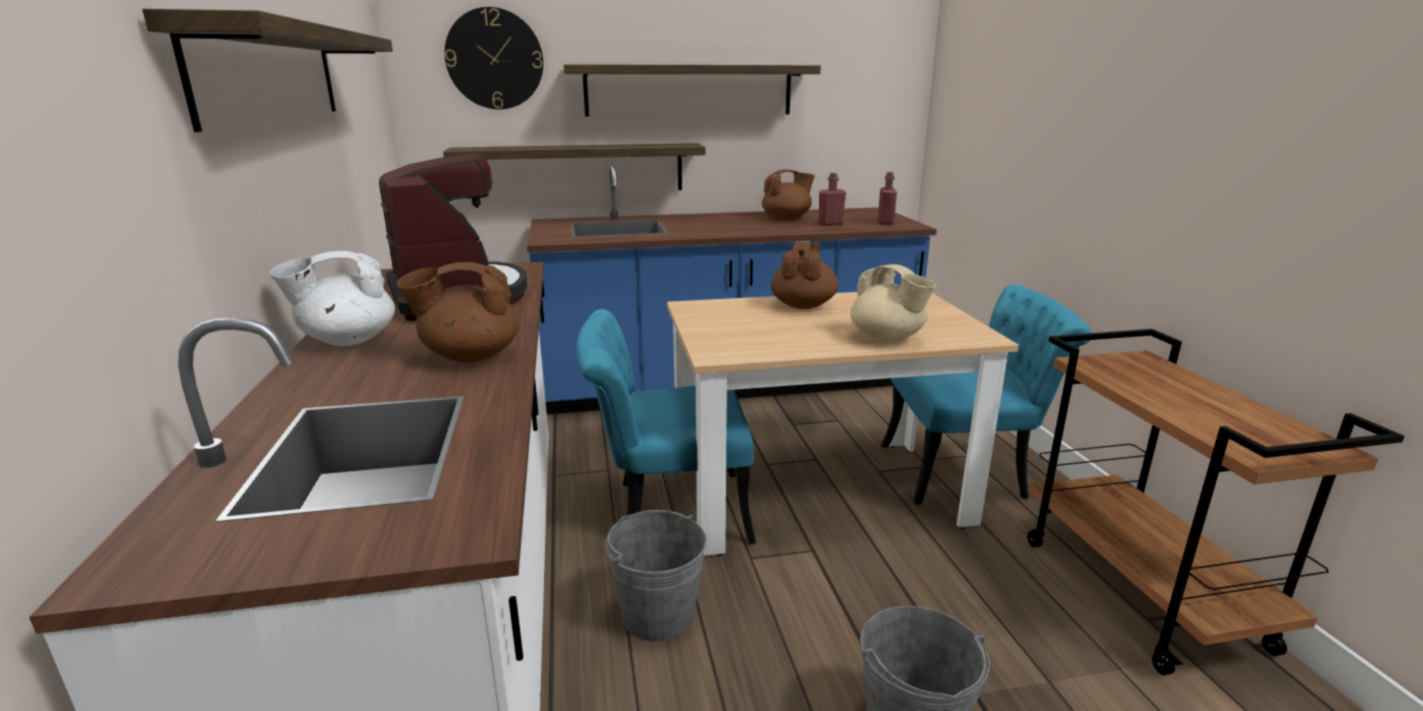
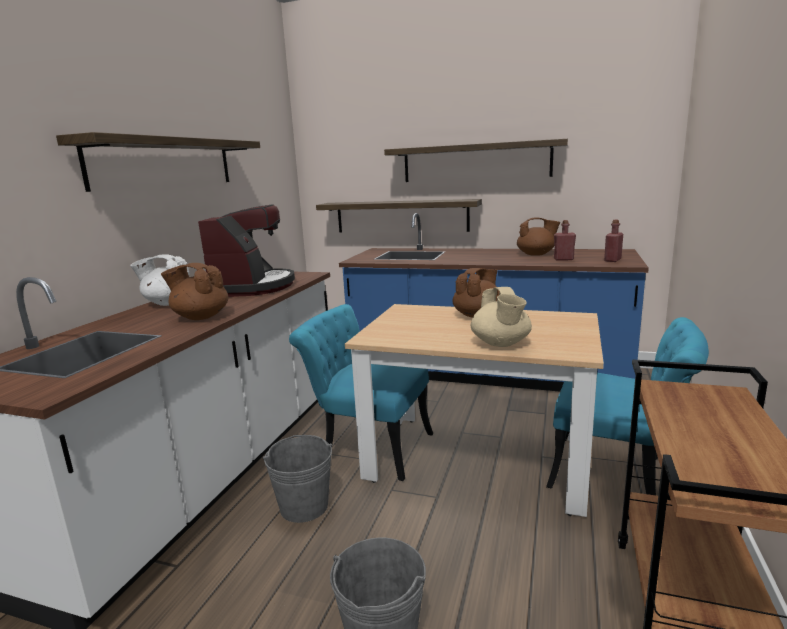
camera: 30 degrees right, 5 degrees down
(494, 59) = (353, 148): wall clock -> none

